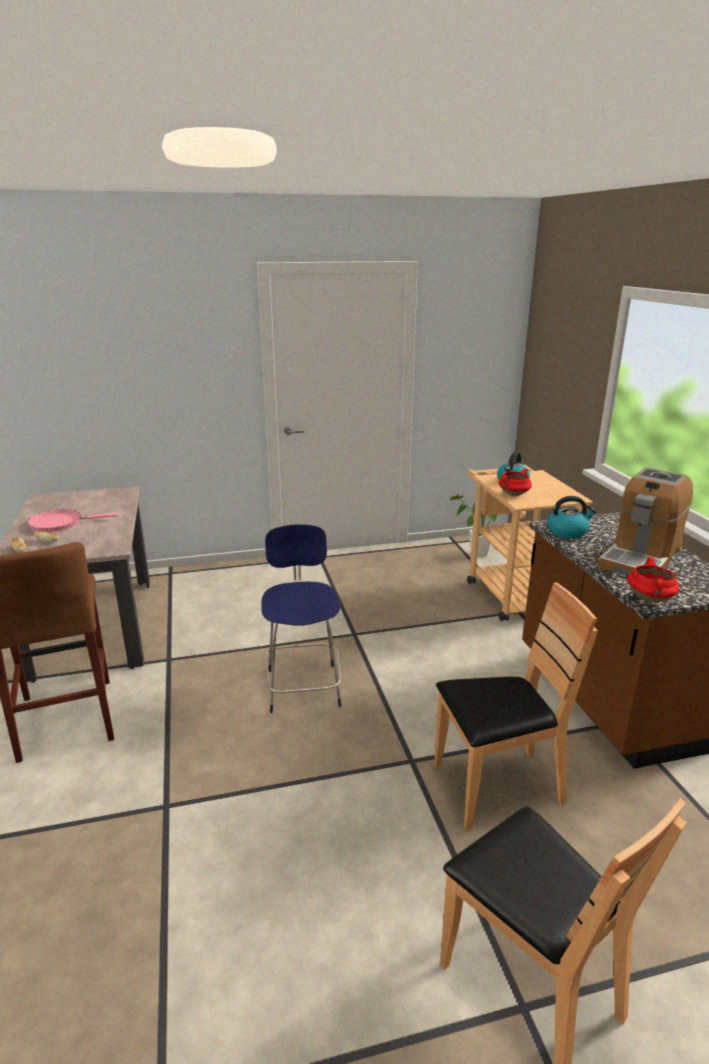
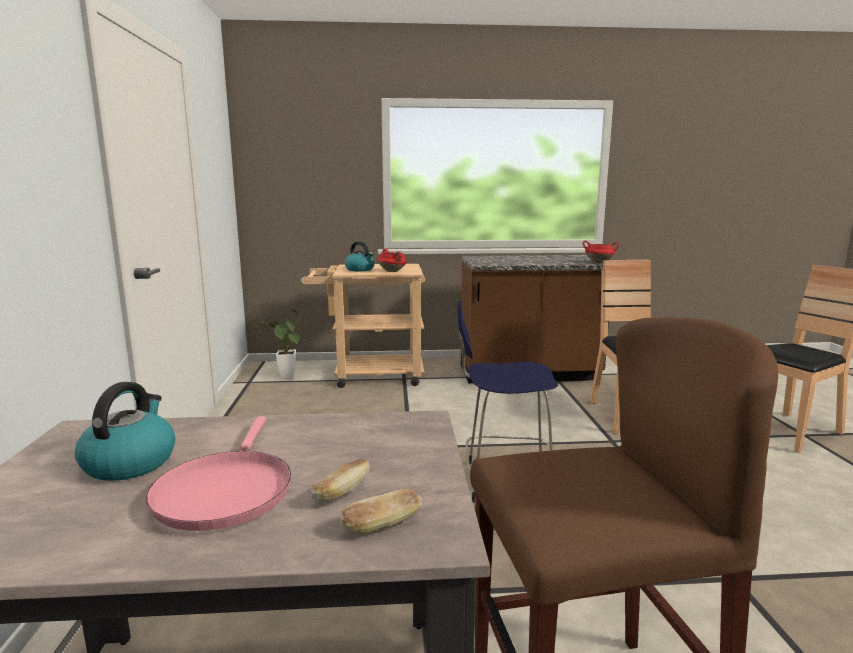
camera: 80 degrees left, 10 degrees down
(567, 532) = (496, 263): kettle -> kettle (130, 462)
(640, 557) = (540, 259): coffee machine -> none

